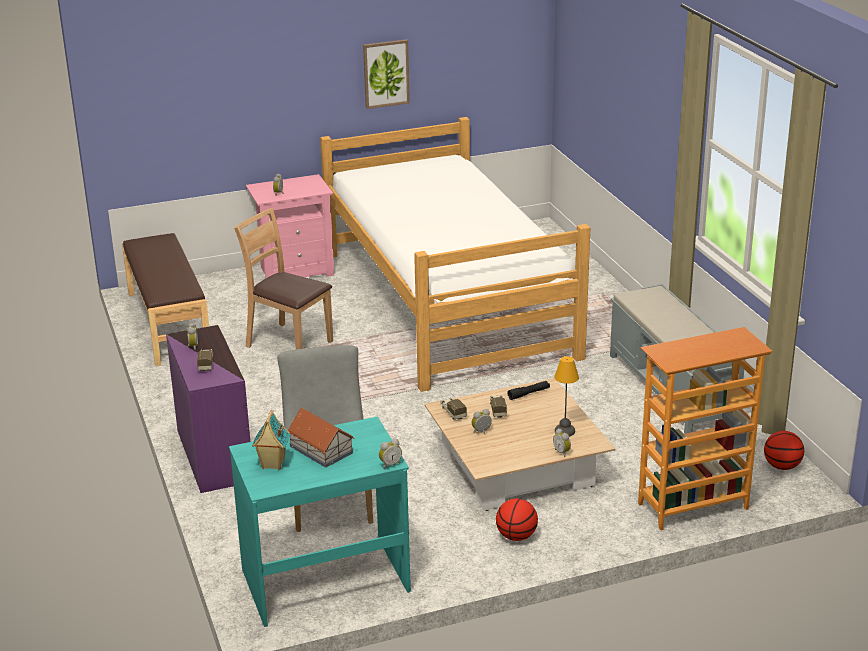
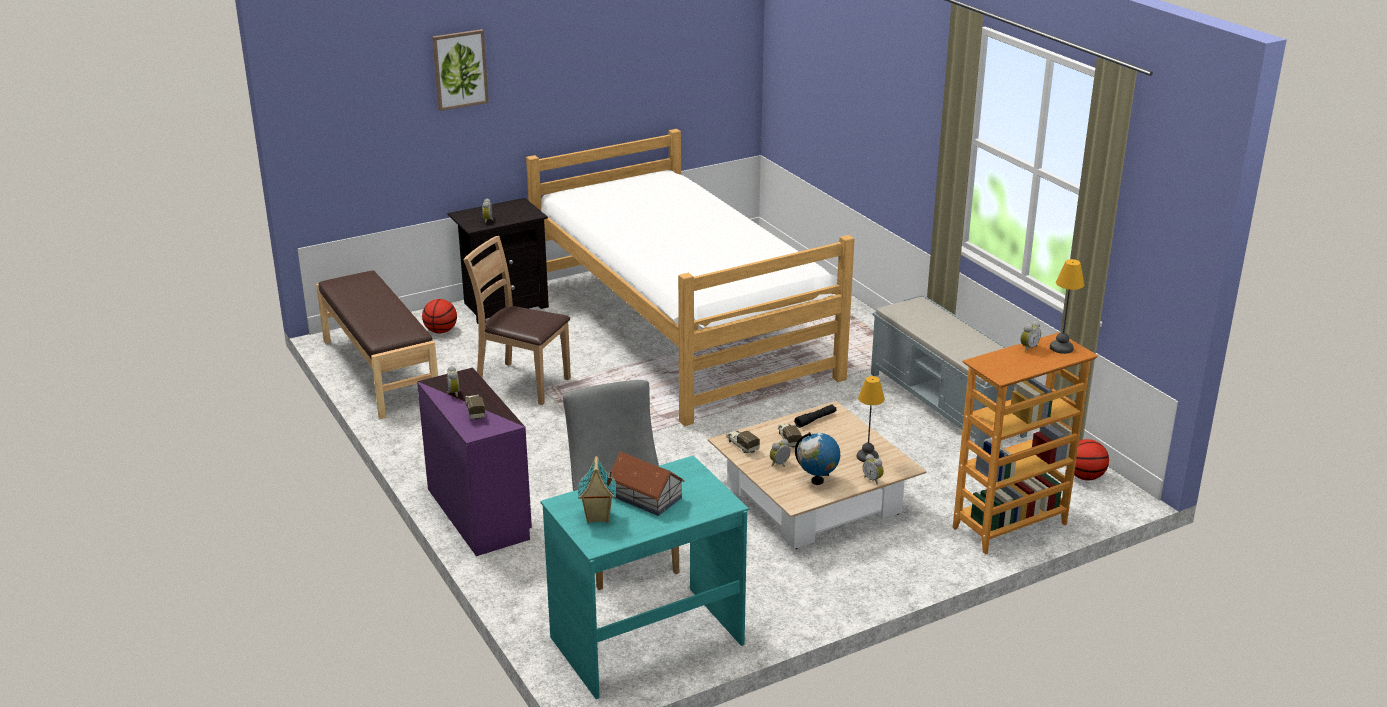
camera: 10 degrees left, 0 degrees up
(295, 271) = (504, 305): pink nightstand -> black nightstand
(386, 73) = (593, 85): picture -> picture (460, 69)
(390, 464) = (727, 507): alarm clock -> alarm clock (1028, 347)
(510, 449) = (817, 481): none -> globe
(516, 536) = (838, 574): basketball -> basketball (441, 331)
(739, 341) = (1060, 348): none -> table lamp

